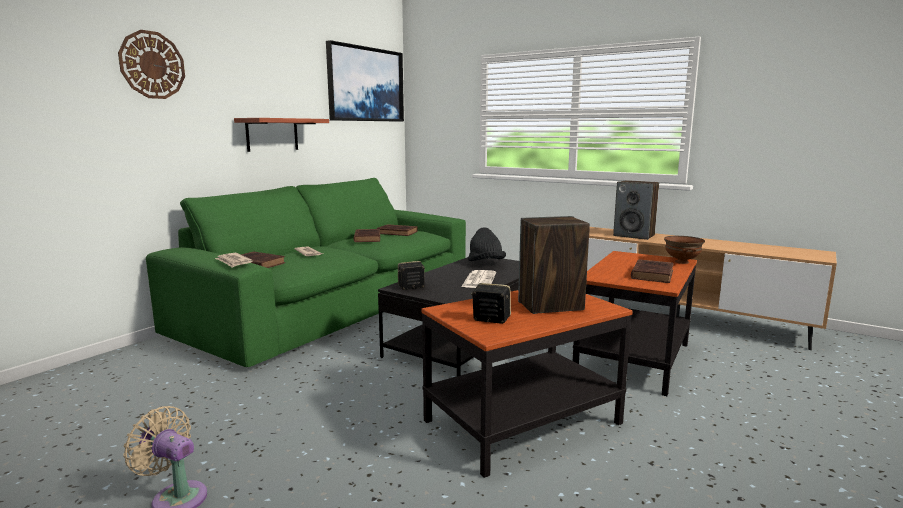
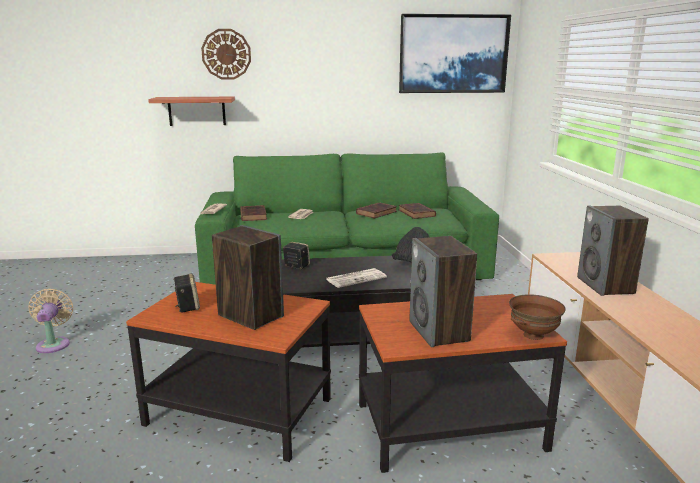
camera: 50 degrees right, 5 degrees up
(272, 134) = (330, 106): shelf -> shelf (197, 111)
(652, 274) = (439, 331): brown book -> speaker

